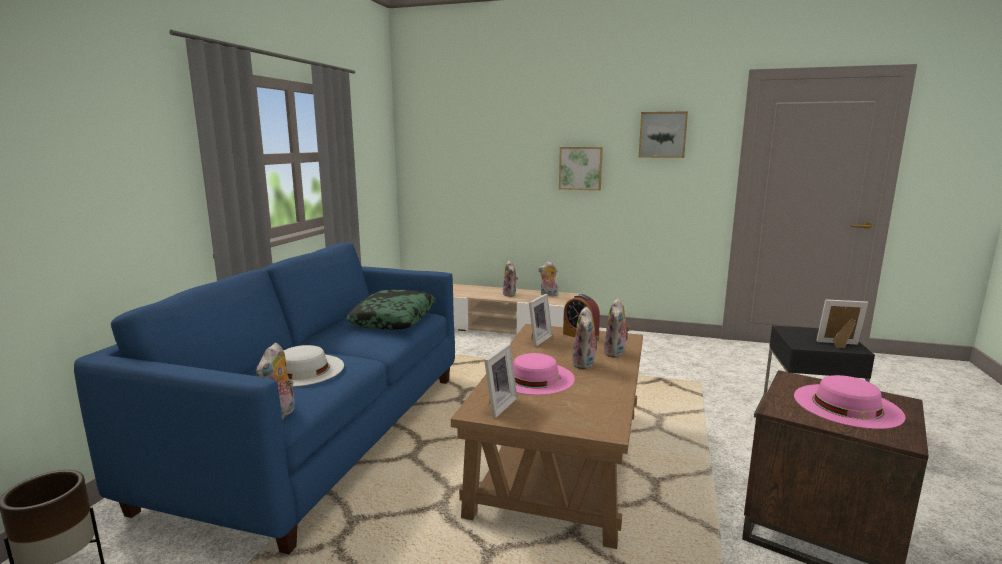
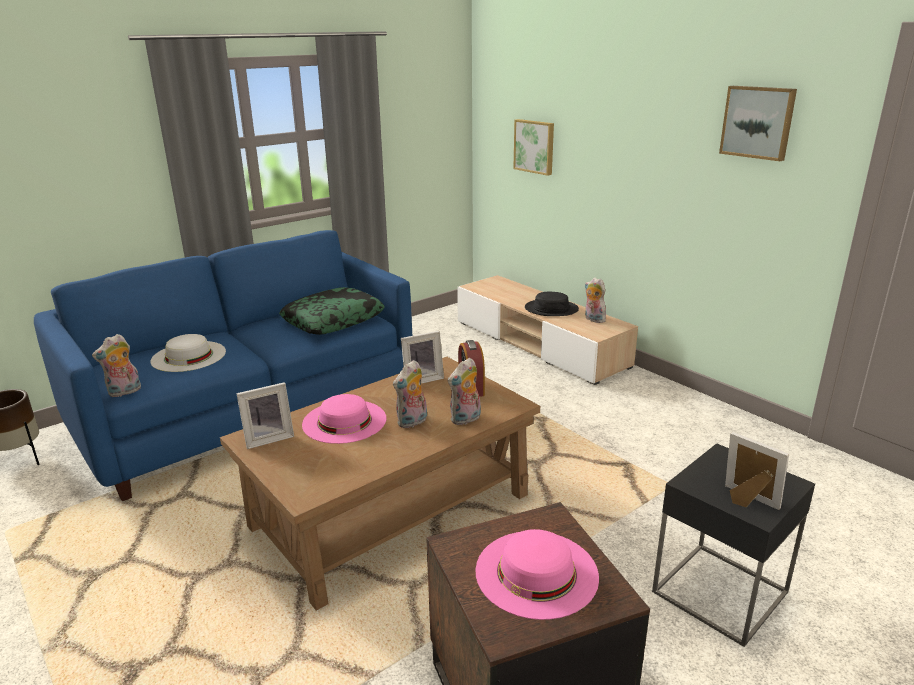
camera: 35 degrees right, 10 degrees up
(510, 294) = (551, 309): plush toy -> black hat
(580, 168) = (651, 159): picture -> picture (535, 146)

